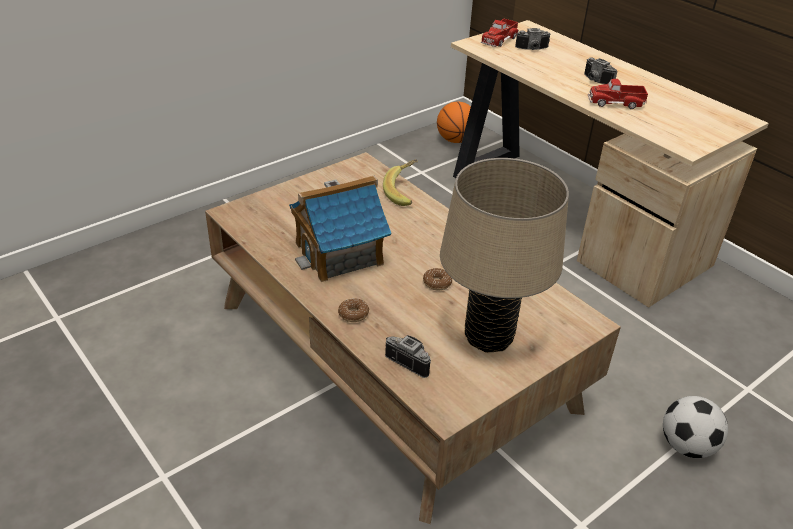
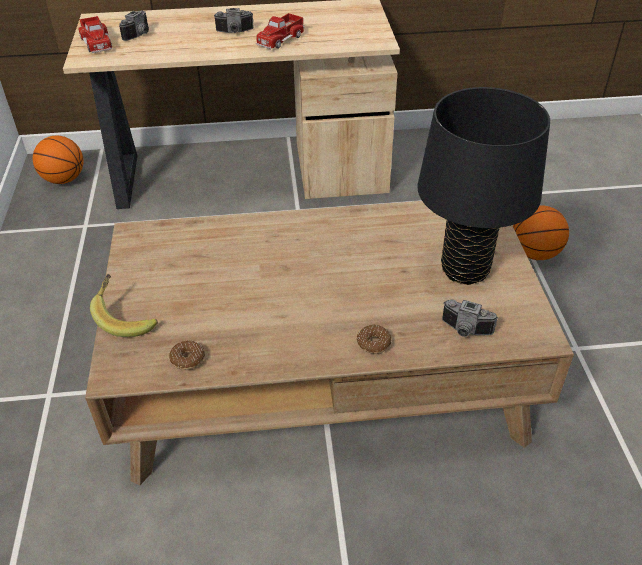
camera: 55 degrees left, 5 degrees up
(339, 253) = (271, 314): toy house -> none
(405, 192) = (215, 227): banana -> banana (126, 317)
(411, 361) = (465, 331): camera -> camera turned 135 degrees counterclockwise
(437, 283) = (371, 268): donut -> donut (188, 359)
(488, 337) = (465, 270): beige table lamp -> black table lamp
(686, 446) = (534, 253): football -> basketball

